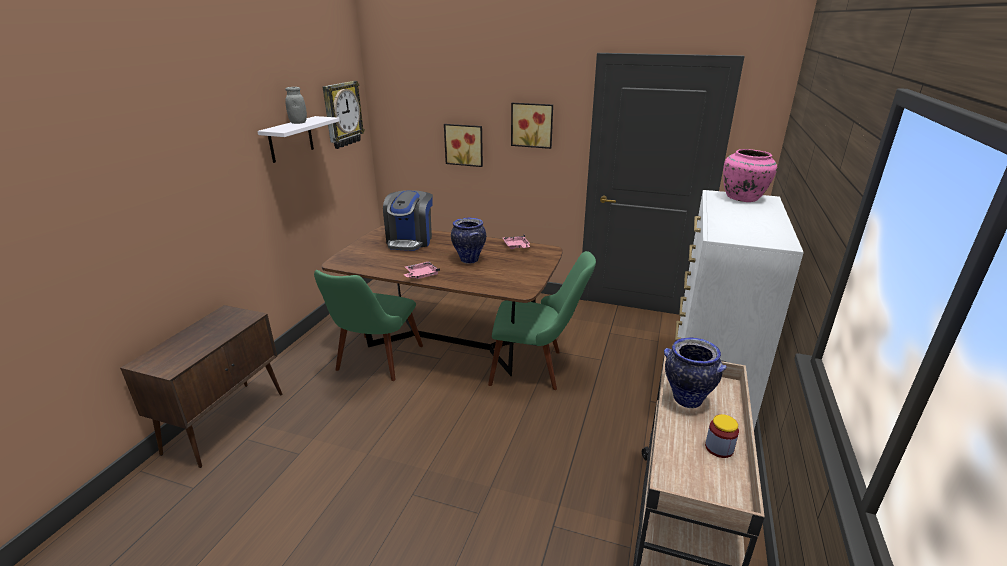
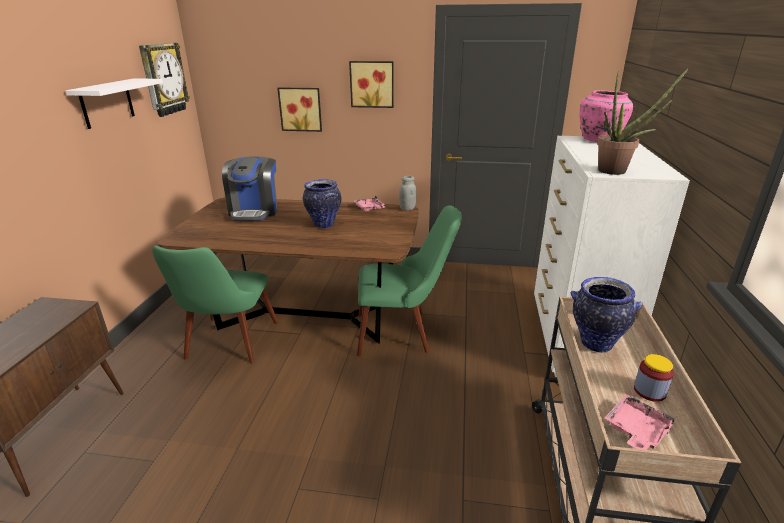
camera: 10 degrees left, 0 degrees up
(298, 123) = (115, 83): grey jar -> grey jar (407, 209)
(421, 275) = (275, 244): pink tray -> pink tray (636, 430)
(737, 236) = (618, 171): none -> potted plant

